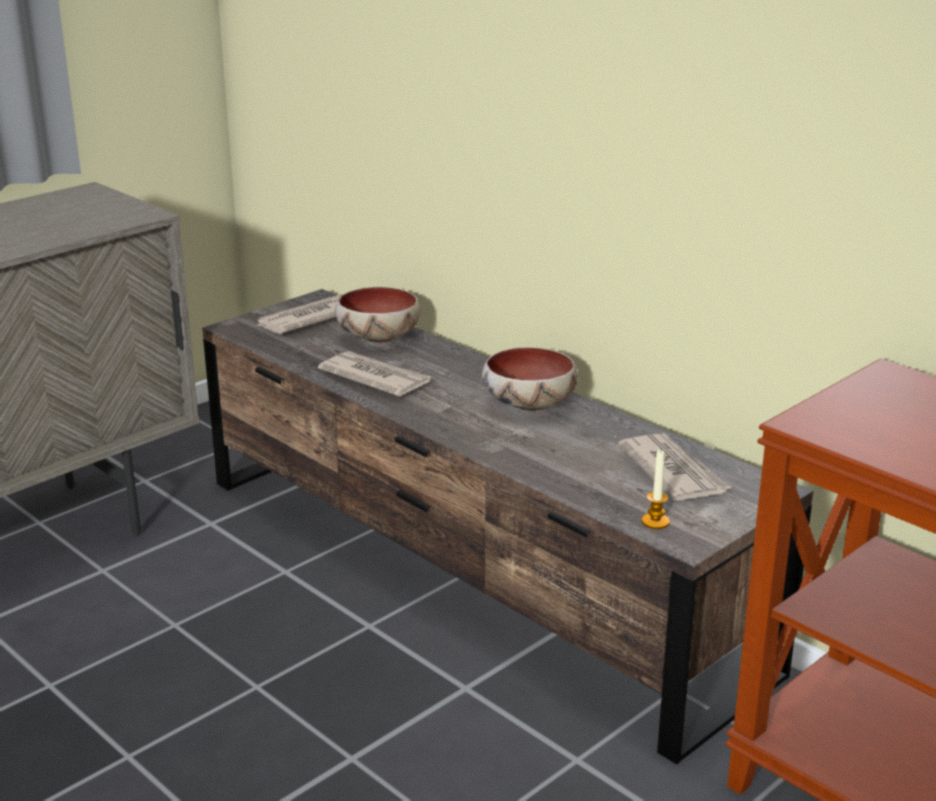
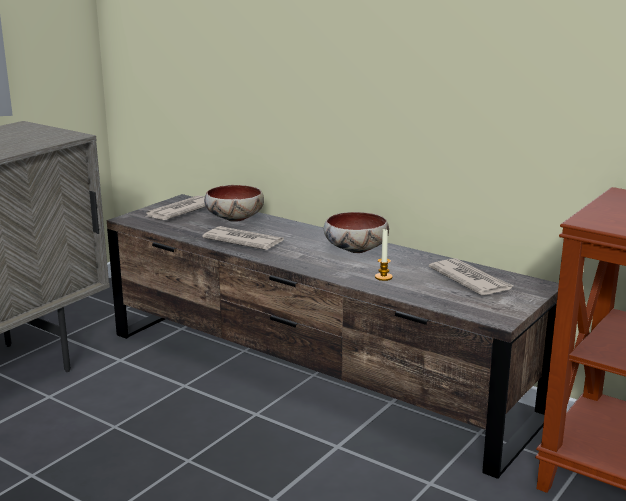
camera: 10 degrees left, 5 degrees down
(655, 522) = (473, 309): candle -> candle (383, 277)

